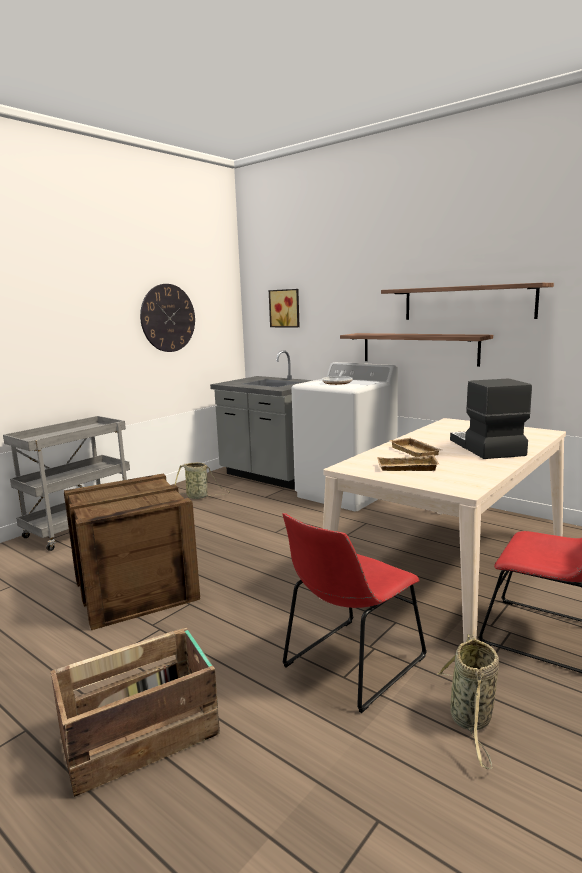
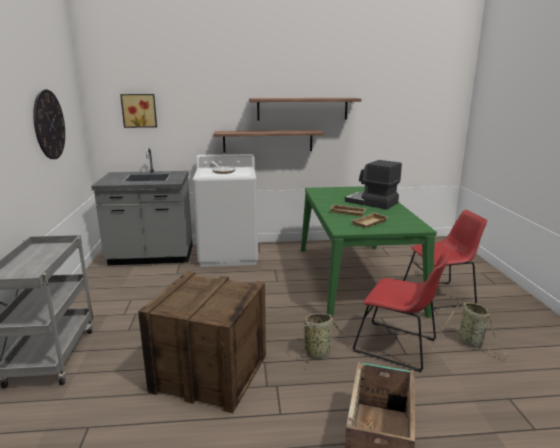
camera: 45 degrees left, 5 degrees up
(199, 497) = (120, 290): basket -> basket (319, 353)
(350, 664) = (398, 347): red chair -> red chair turned 60 degrees counterclockwise
(451, 565) = (355, 278): beige dining table -> green dining table

